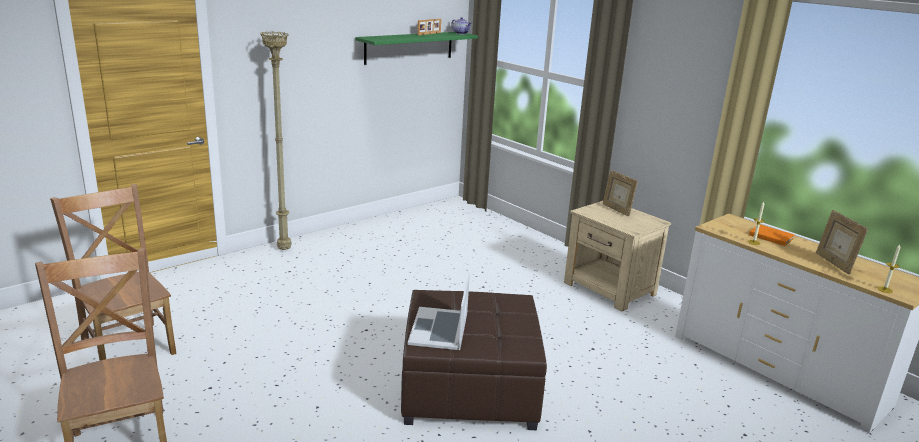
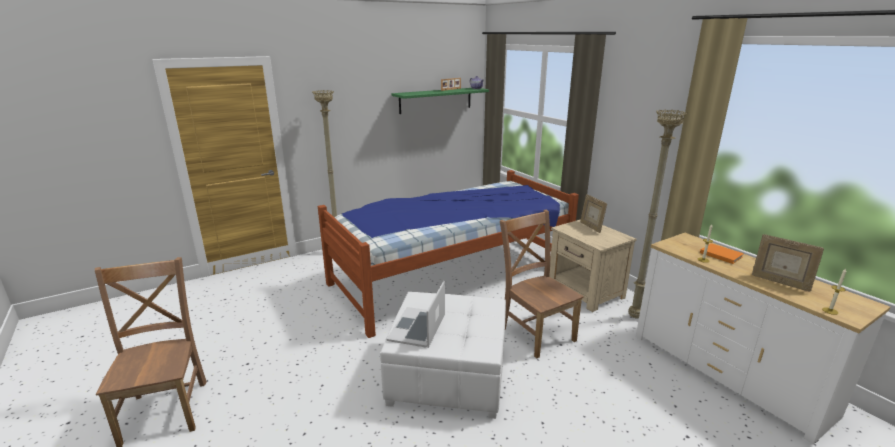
camera: 10 degrees right, 0 degrees up
(128, 345) = (202, 326): brown chair -> brown chair (535, 332)
(442, 274) = (451, 275): none -> bed
(470, 388) = (449, 375): brown ottoman -> white ottoman
(671, 316) = (635, 318): none -> beige floor lamp
(834, 263) = (779, 282): picture frame -> picture frame turned 45 degrees counterclockwise

